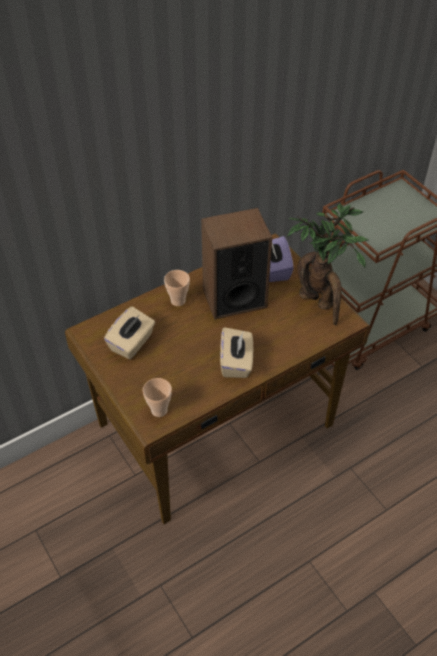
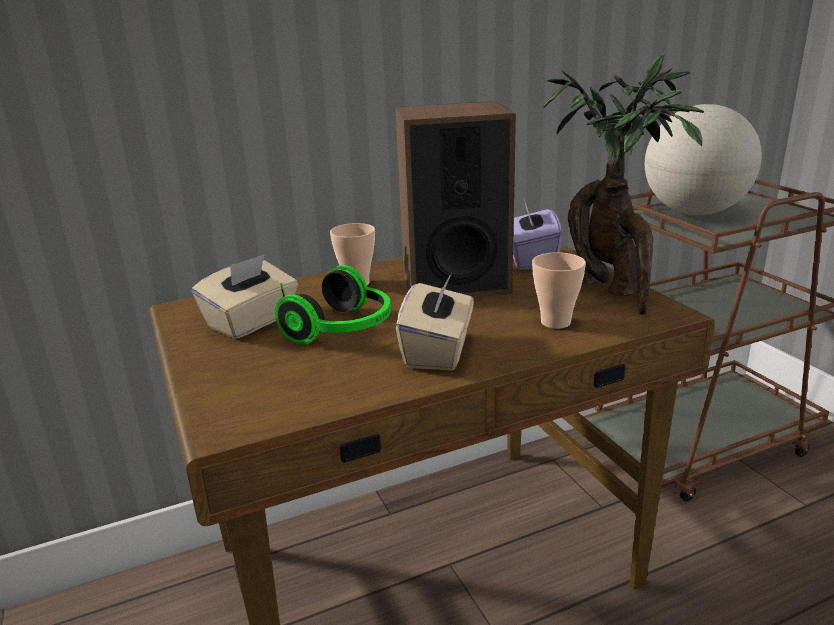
camera: 10 degrees right, 25 degrees down
(159, 410) = (252, 406): cup -> cup (555, 322)
(184, 347) = (344, 330): none -> headphones
(370, 213) = (694, 212): none -> globe

